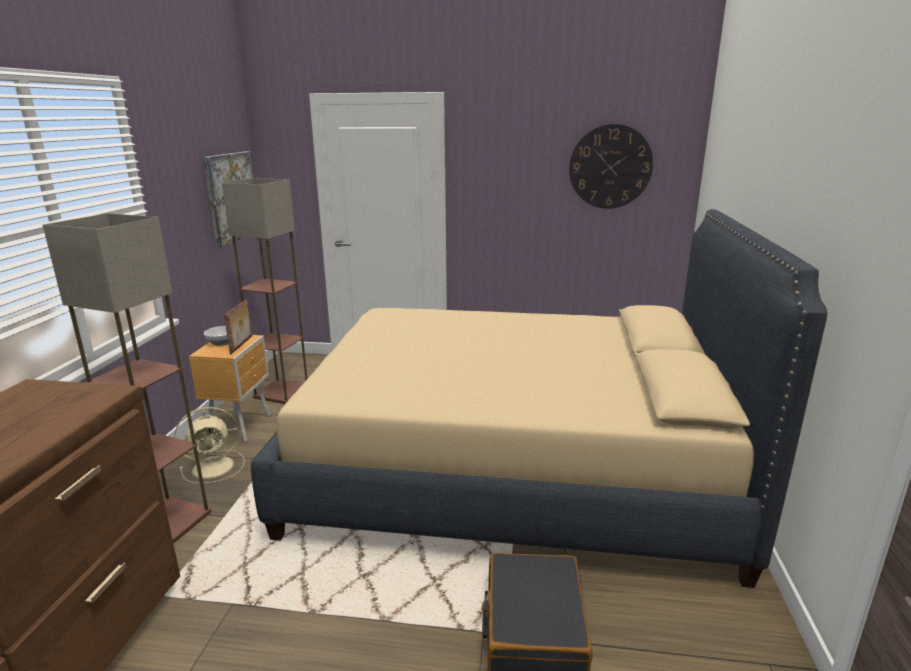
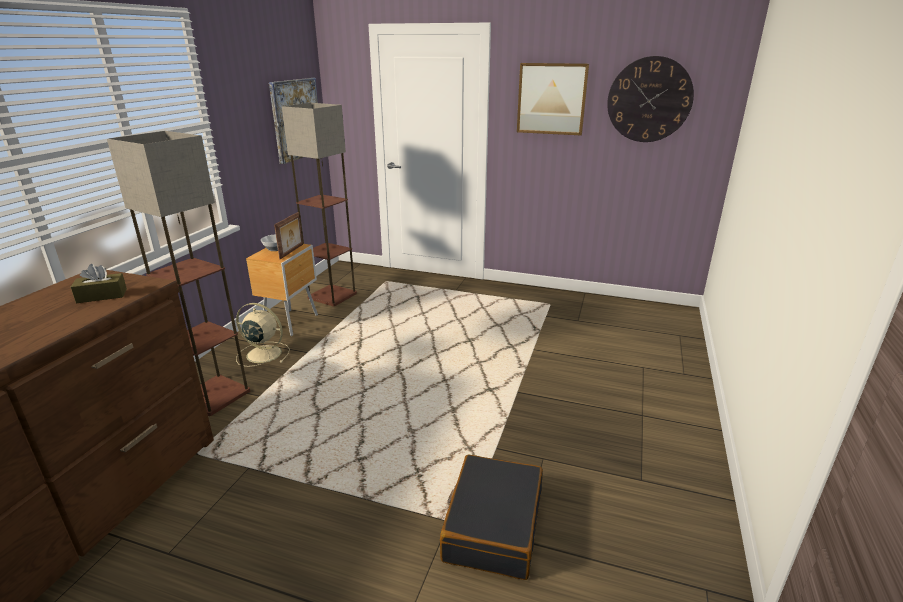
camera: 10 degrees right, 5 degrees up
(52, 411) = (102, 296): none -> brown tissue box
(215, 467) = (262, 354): beige fan -> beige fan turned 150 degrees counterclockwise
(511, 168) = (551, 99): none -> picture
(511, 467) = (514, 381): beige bed -> none

